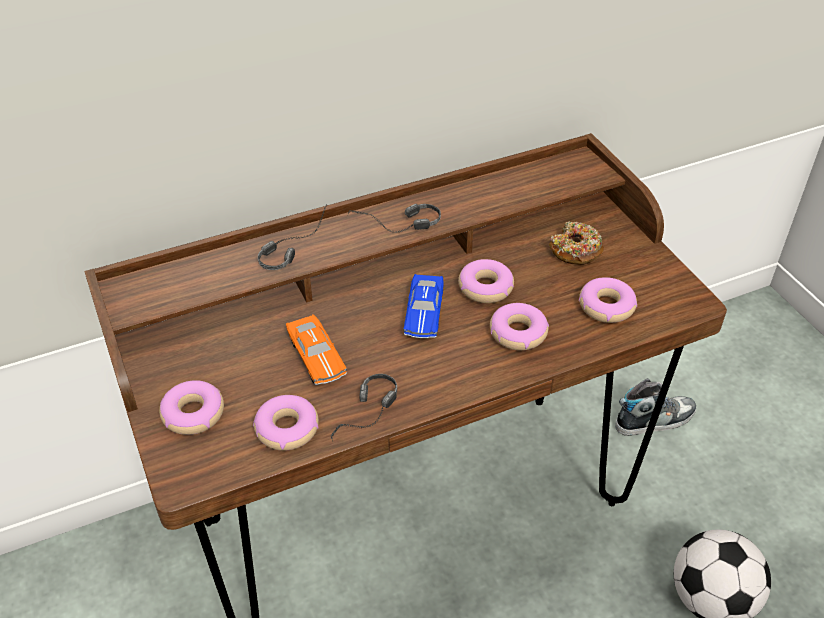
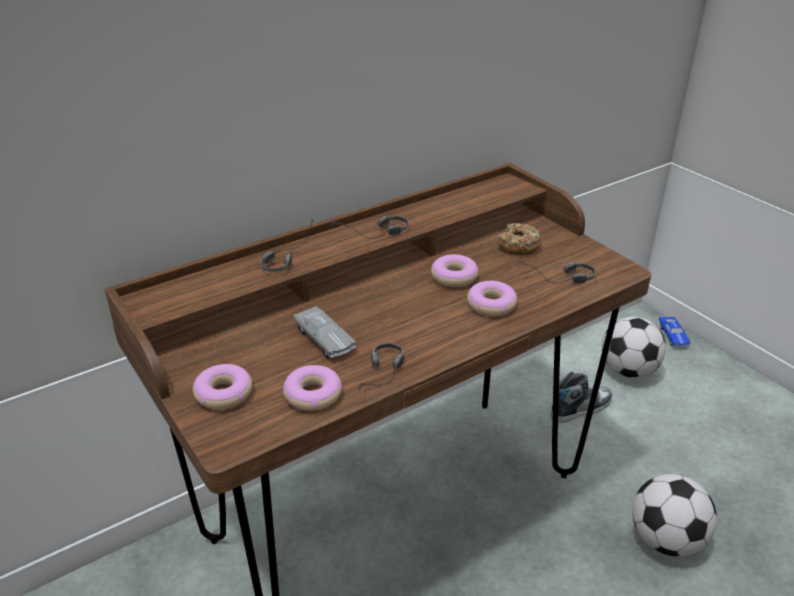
camera: 10 degrees left, 10 degrees down
(316, 357) = (324, 339): orange toy car -> grey toy car
(424, 313) = (408, 299): blue toy car -> blue toy car (672, 336)
(606, 306) = (556, 280): donut -> headphones
(726, 378) = (628, 370): none -> football

